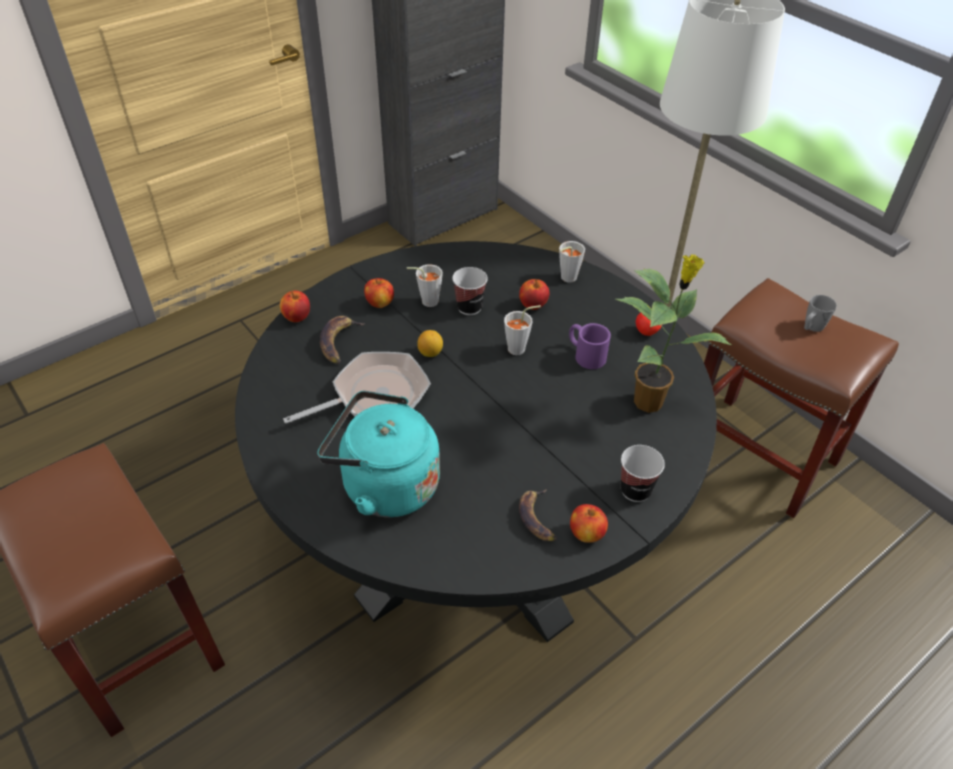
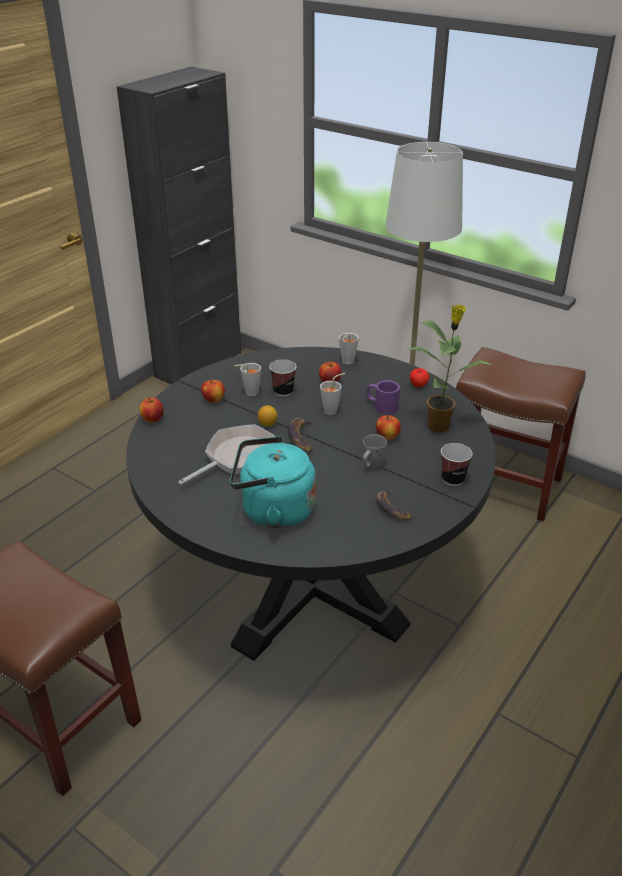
camera: 15 degrees left, 10 degrees down
(339, 342) = (194, 429): banana -> banana (301, 437)
(586, 534) = (431, 510): apple -> apple (387, 436)
(811, 327) = (525, 371): grey mug -> grey mug (371, 465)

